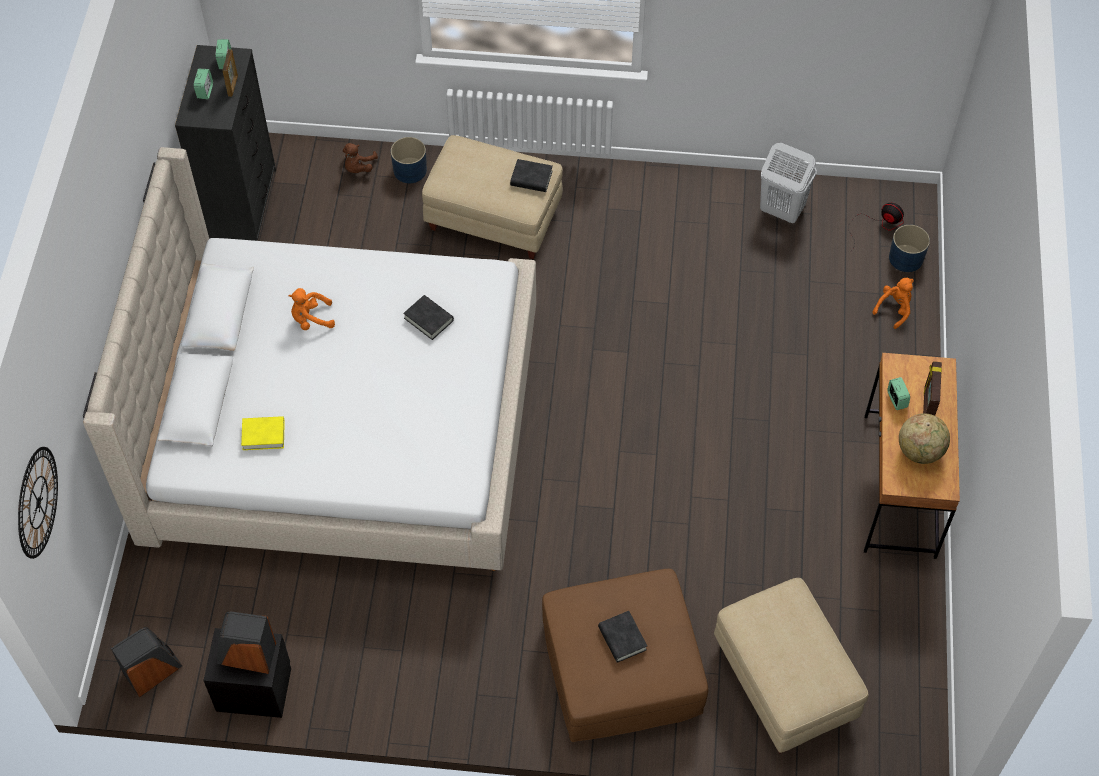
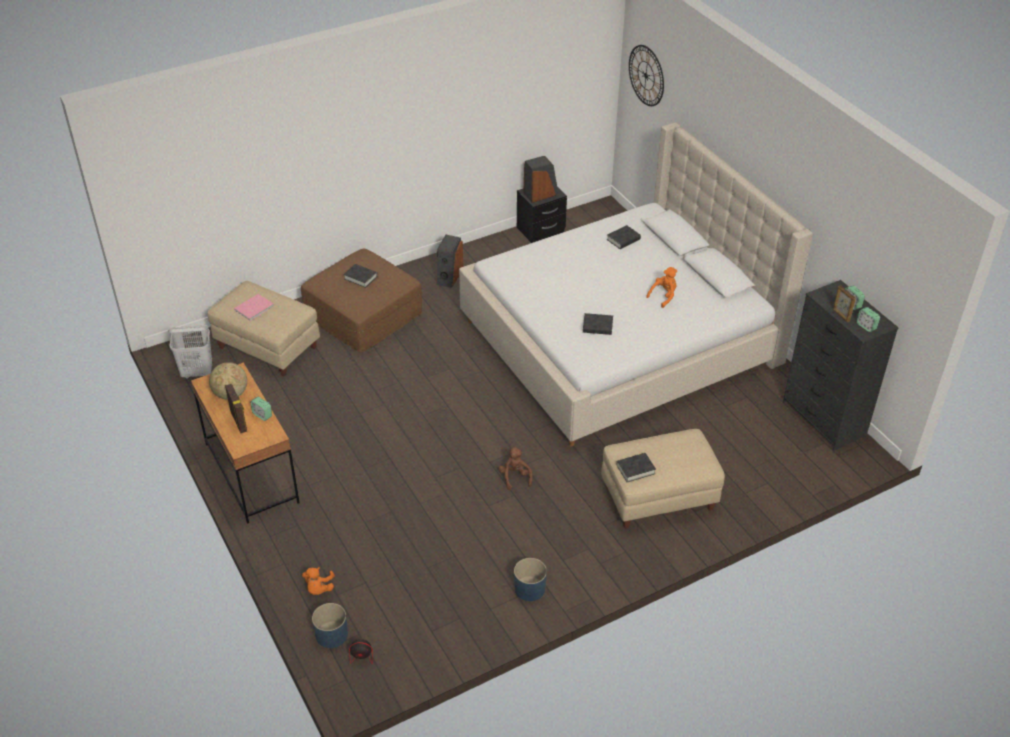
camera: 145 degrees right, 15 degrees down
(152, 671) = (594, 215): speaker -> speaker (449, 276)
(263, 435) = (623, 240): yellow book -> black book
(358, 167) = (785, 482): brown plush toy -> brown plush toy (515, 477)
(410, 170) = (750, 499): blue planter -> blue planter (530, 589)
(781, 210) = (457, 620): white laundry basket -> white laundry basket (198, 372)
(805, 654) = (252, 308): none -> pink book

